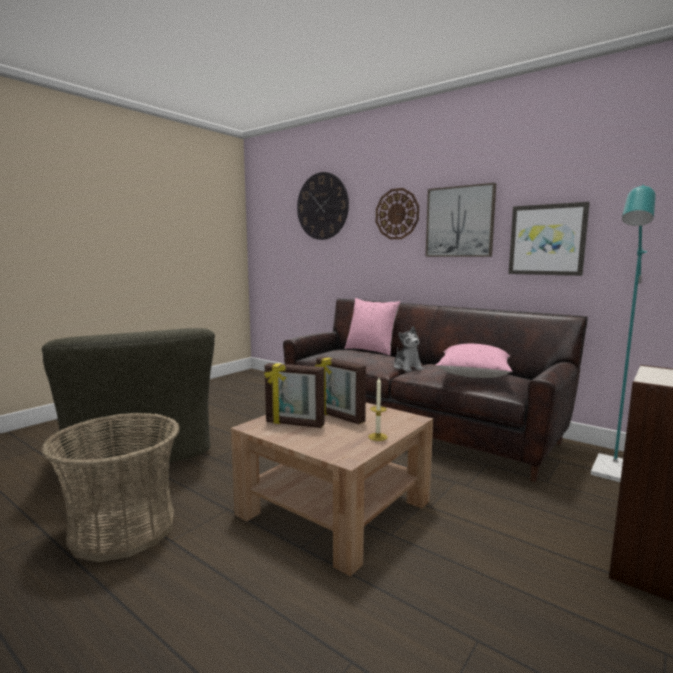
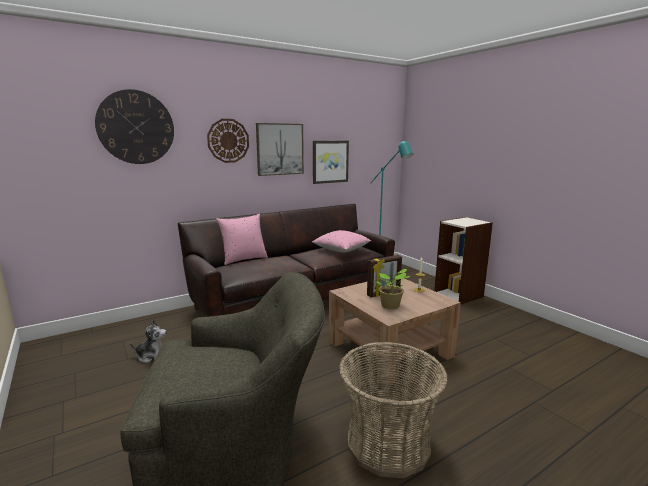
camera: 70 degrees left, 5 degrees up
(294, 424) = (390, 306): picture frame -> potted plant
(407, 367) = (301, 260): plush toy -> plush toy (152, 356)

